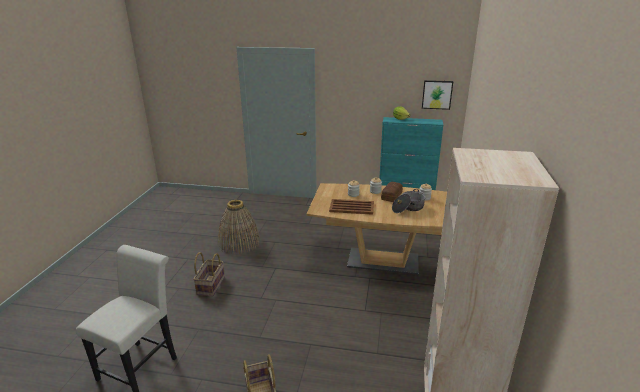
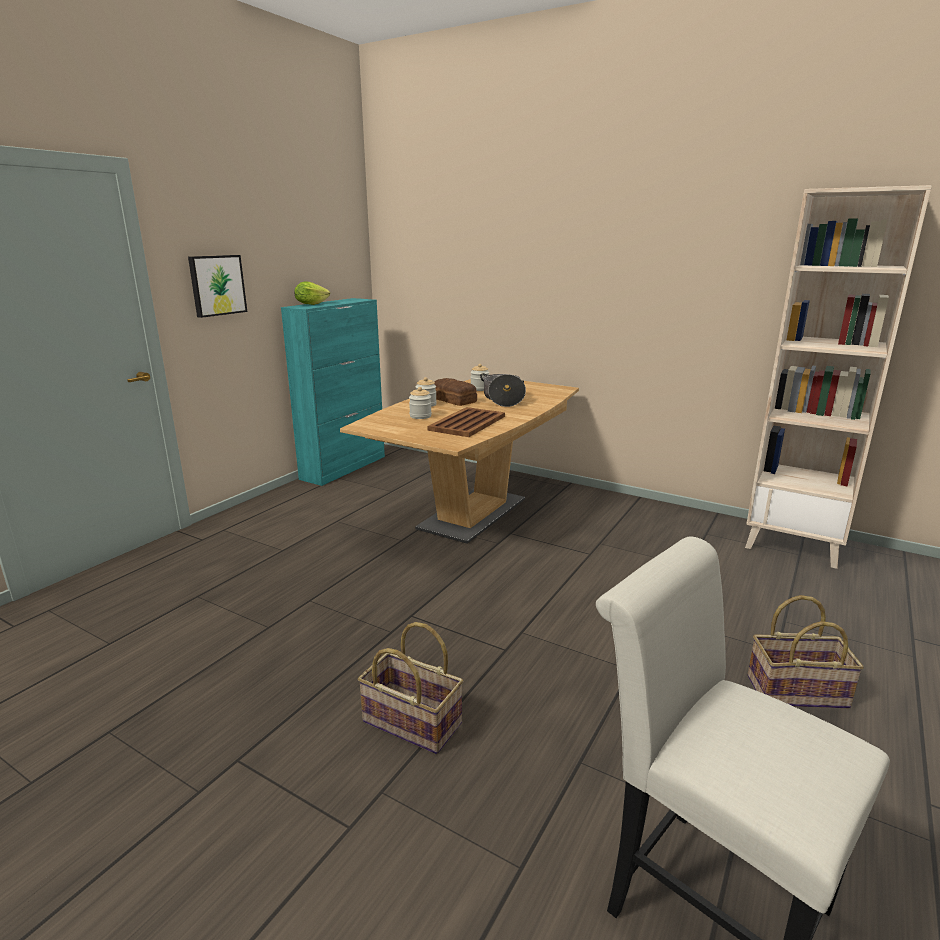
camera: 70 degrees left, 5 degrees down
(239, 242) = (254, 651): basket -> none
(437, 94) = (339, 256): picture -> picture (217, 285)

